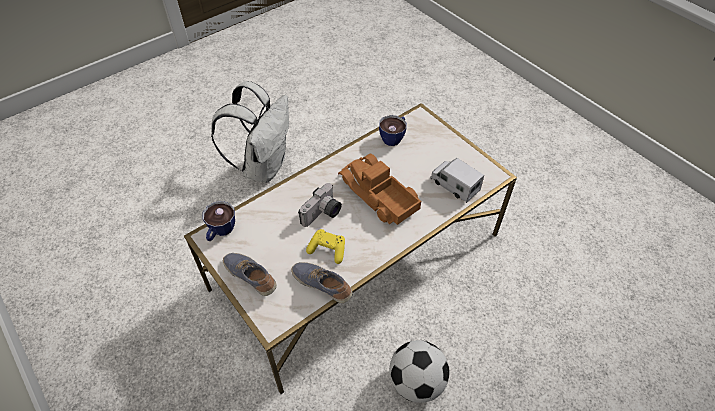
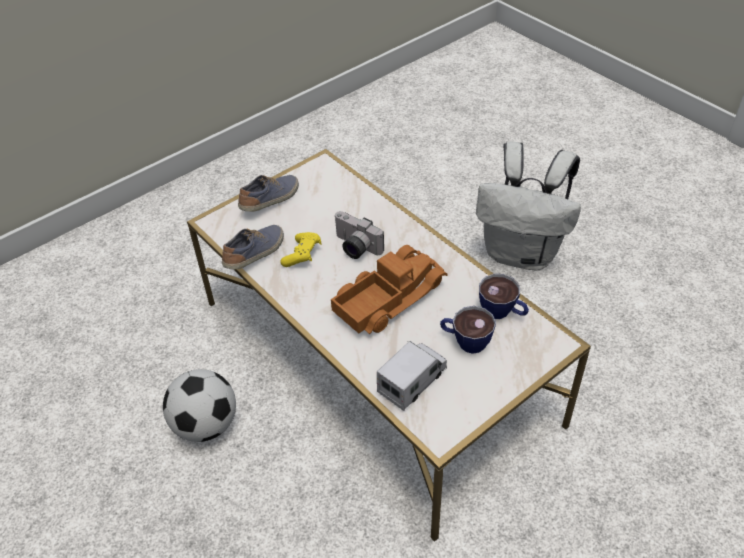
camera: 90 degrees right, 5 degrees down
(220, 232) = (329, 172): cup -> cup (465, 341)

